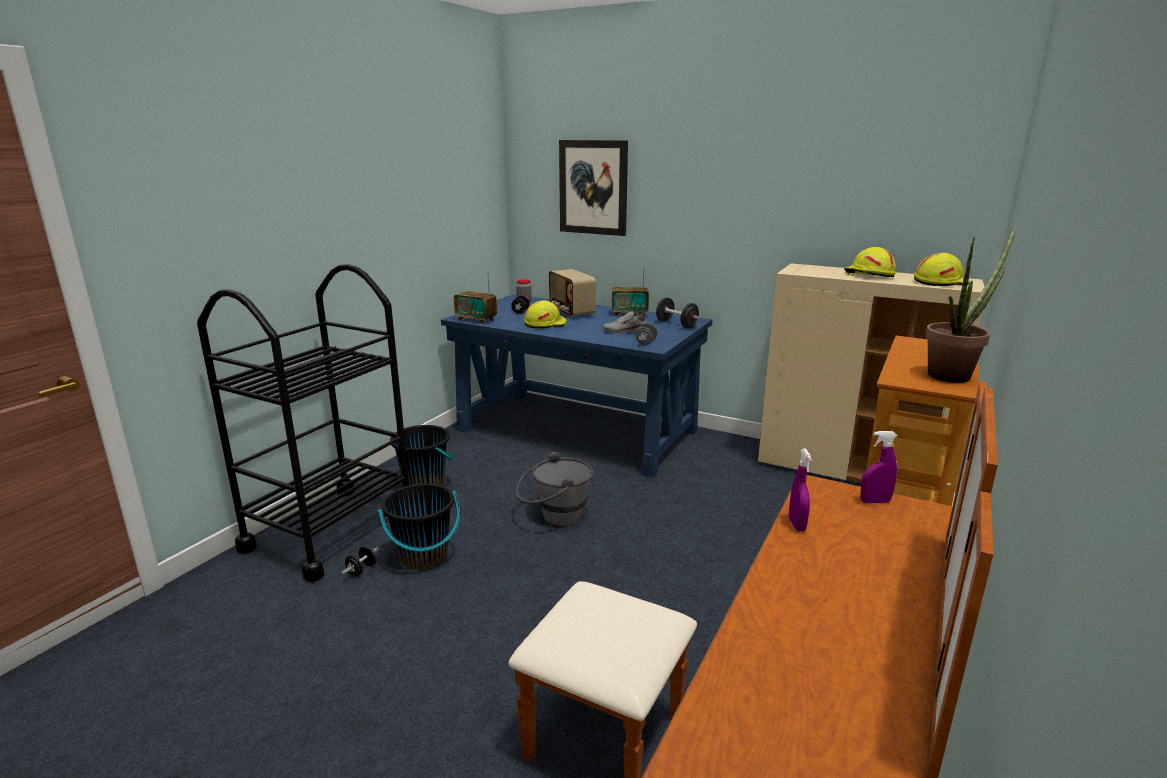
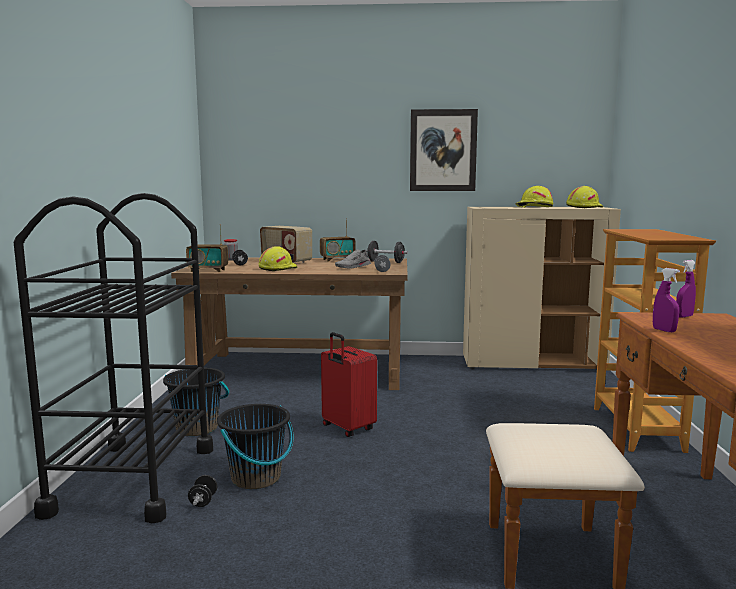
camera: 25 degrees left, 10 degrees down
(554, 517) = (347, 428): grey bucket -> red suitcase
(577, 430) = (301, 370): blue desk -> brown desk
(593, 187) = (291, 155): picture -> picture (443, 150)
(954, 374) = (678, 236): potted plant -> none

